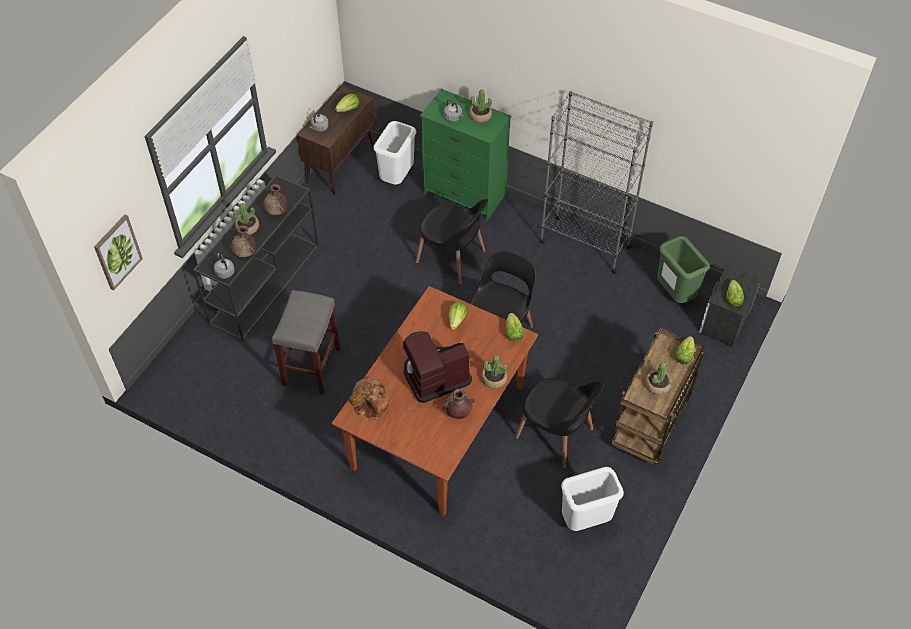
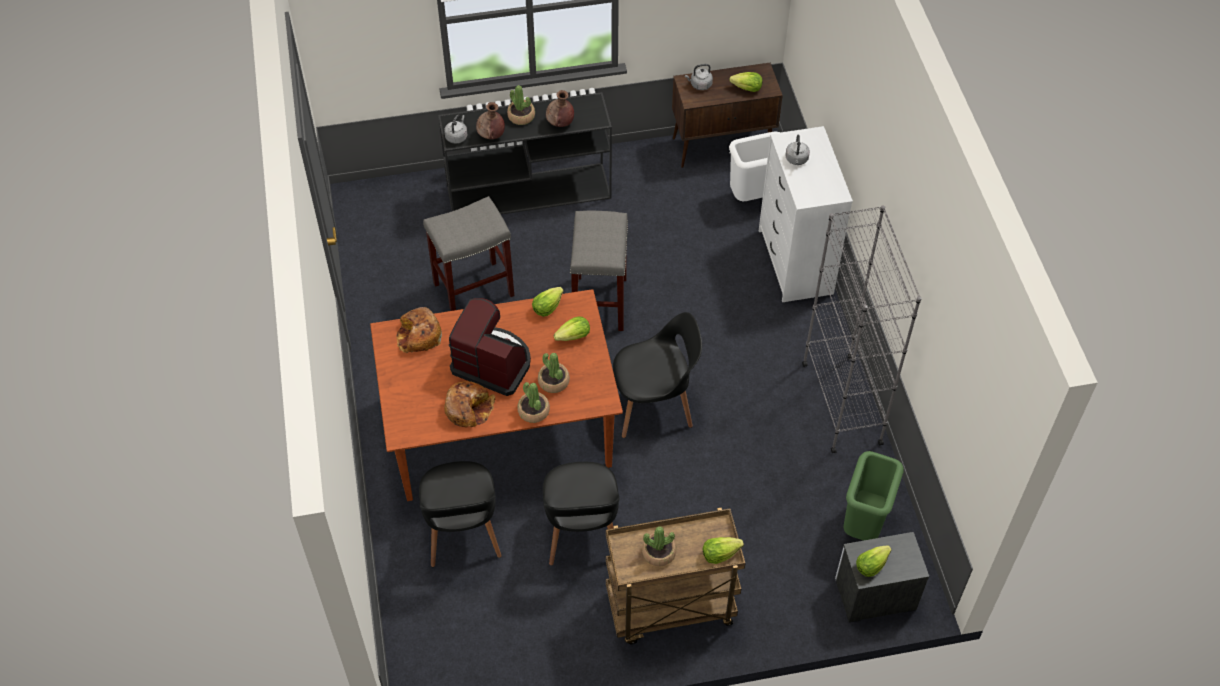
camera: 50 degrees right, 0 degrees up
(117, 252) = (354, 38): picture -> none
(393, 308) = (599, 302): none -> grey stool
(452, 258) = (705, 306): black chair -> black chair (462, 532)
(458, 412) = (468, 408): brown vase -> bread
(464, 194) = (794, 262): green dresser -> white dresser
(480, 116) = (823, 178): potted plant -> potted plant (553, 381)
(513, 333) = (602, 391): lettuce -> lettuce (547, 307)
(585, 521) = (505, 623): white trash can -> none

